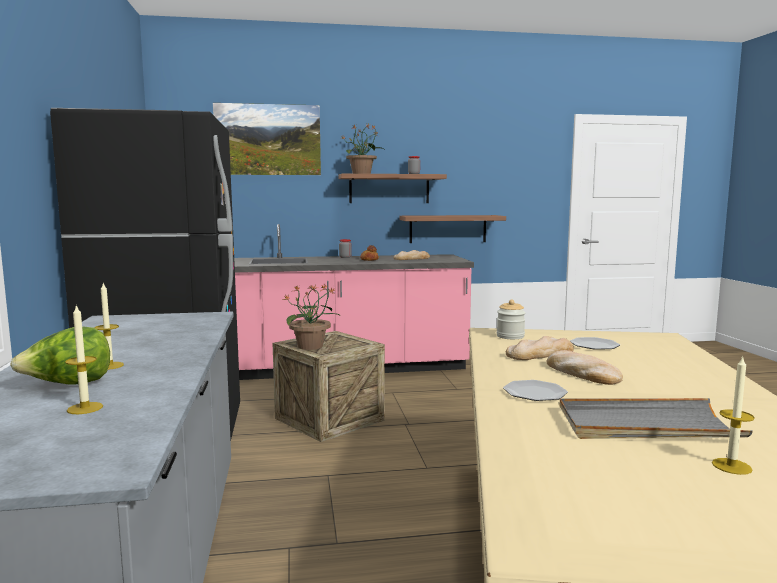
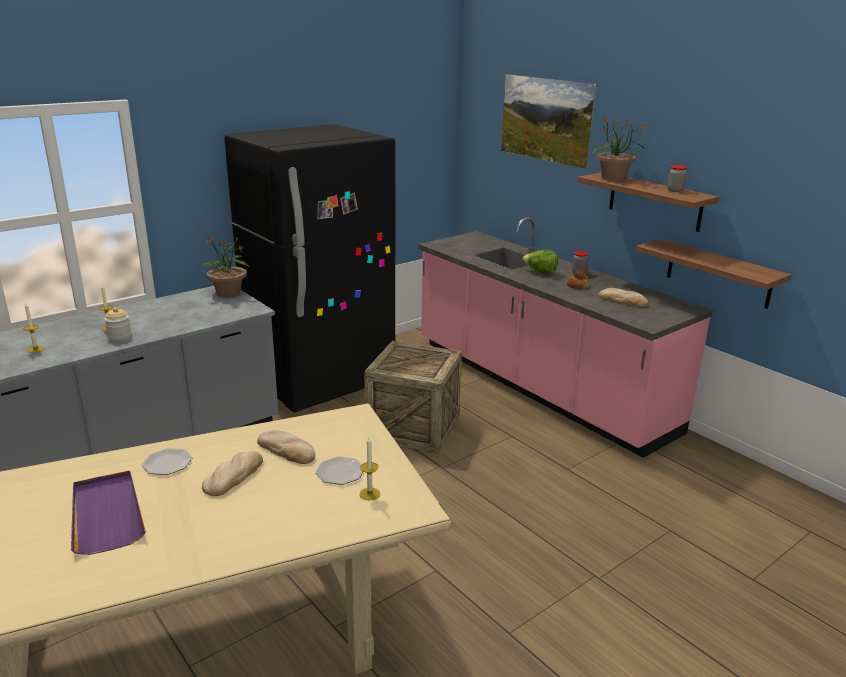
camera: 60 degrees right, 15 degrees up
(69, 385) = (71, 333): lettuce -> lettuce (540, 272)
(311, 346) = (396, 357): potted plant -> potted plant (228, 293)
(510, 336) = (345, 427): jar -> jar (119, 336)
(645, 426) = (107, 514): grey tray -> purple tray
(731, 466) = (35, 550): candle -> candle (369, 494)

